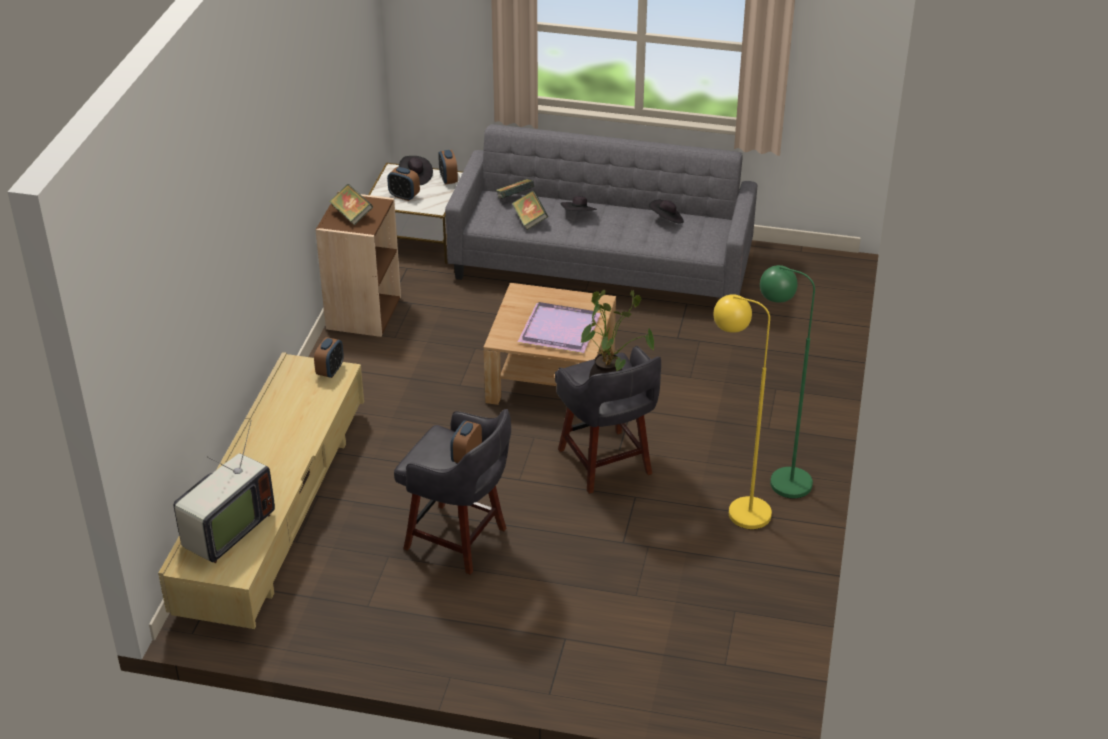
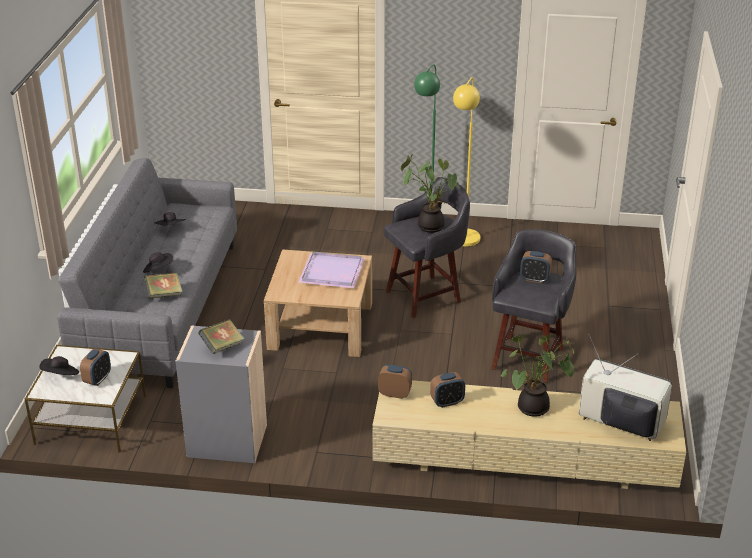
camera: 95 degrees left, 5 degrees down
(272, 466) = (532, 409): none -> potted plant
(363, 312) = (226, 441): brown bookcase -> grey bookcase
(448, 179) = (69, 354): alarm clock -> alarm clock (447, 402)
(515, 198) = (125, 305): book -> none

